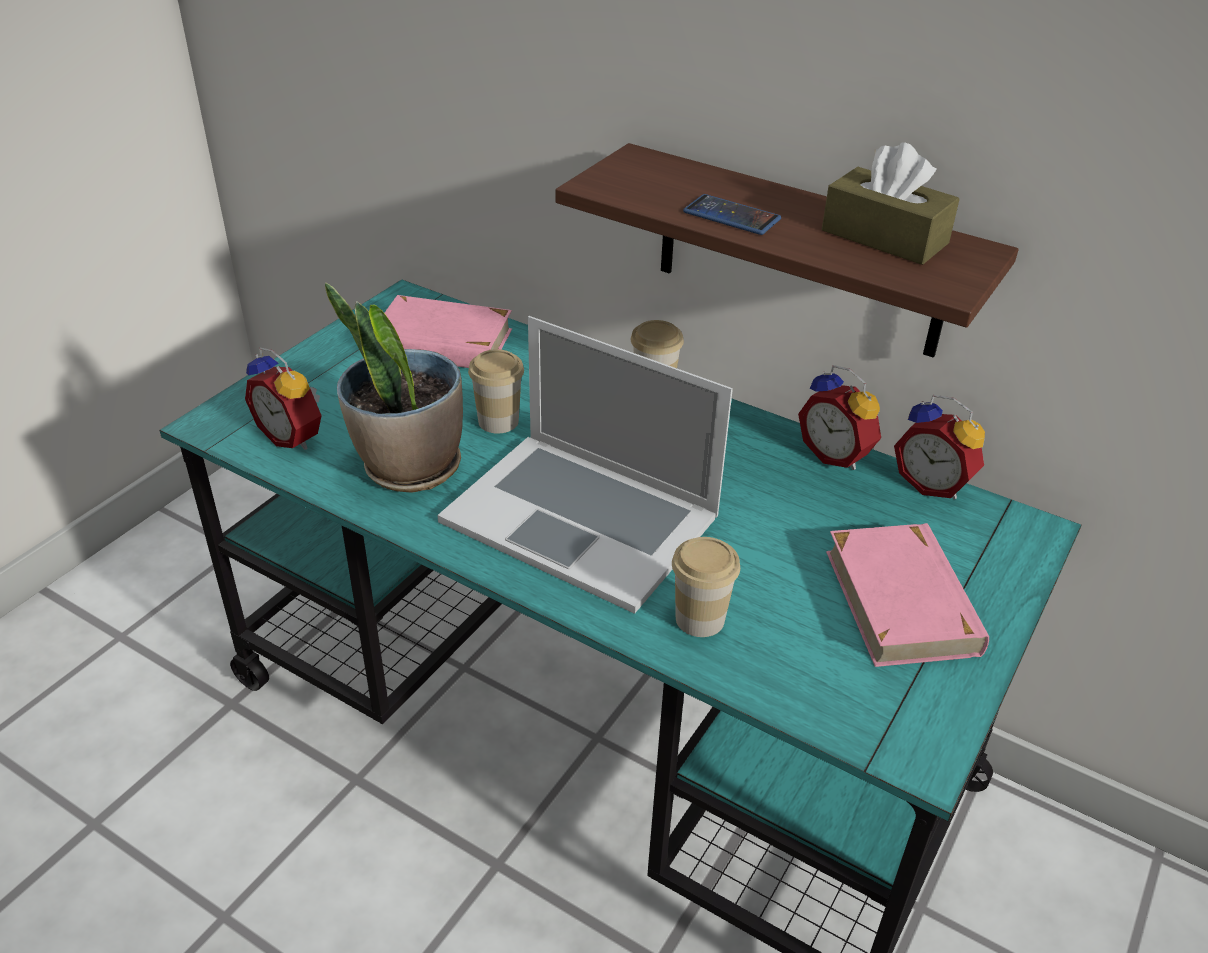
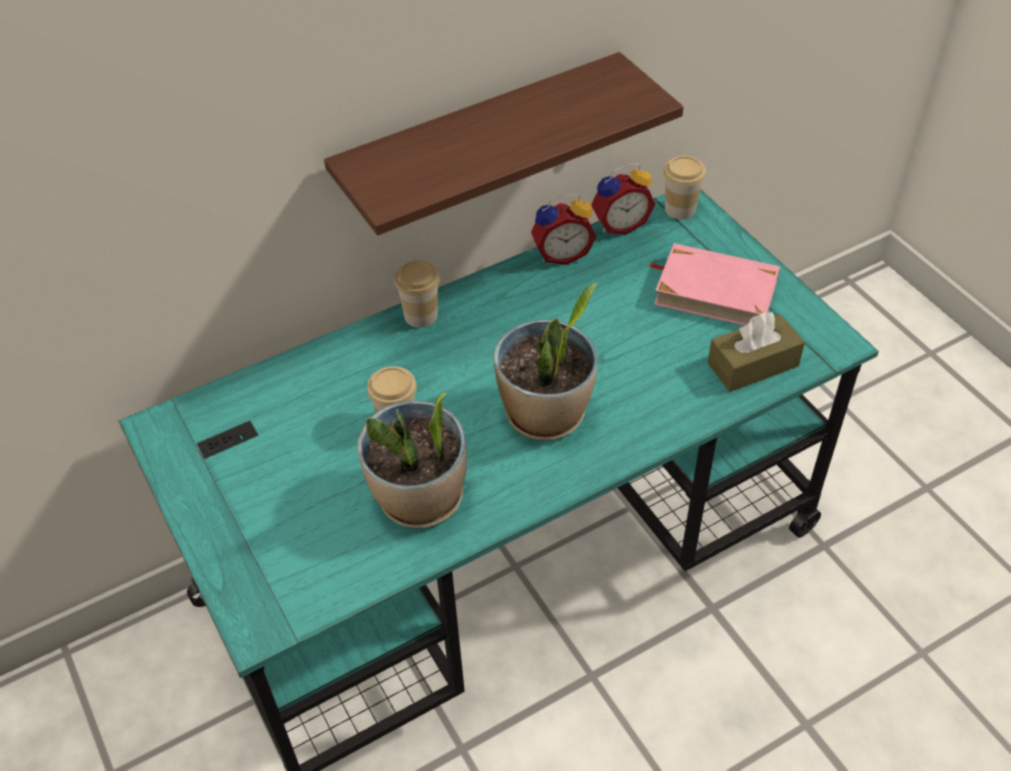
camera: 60 degrees left, 10 degrees up
(293, 436) = (322, 568): alarm clock -> none
(443, 343) = (256, 422): pink book -> none
(581, 517) = (546, 415): laptop -> potted plant
(700, 619) = (681, 392): cup -> cup (680, 209)
(731, 216) = (491, 152): phone -> none
(884, 237) = (570, 98): brown tissue box -> brown tissue box (753, 364)

